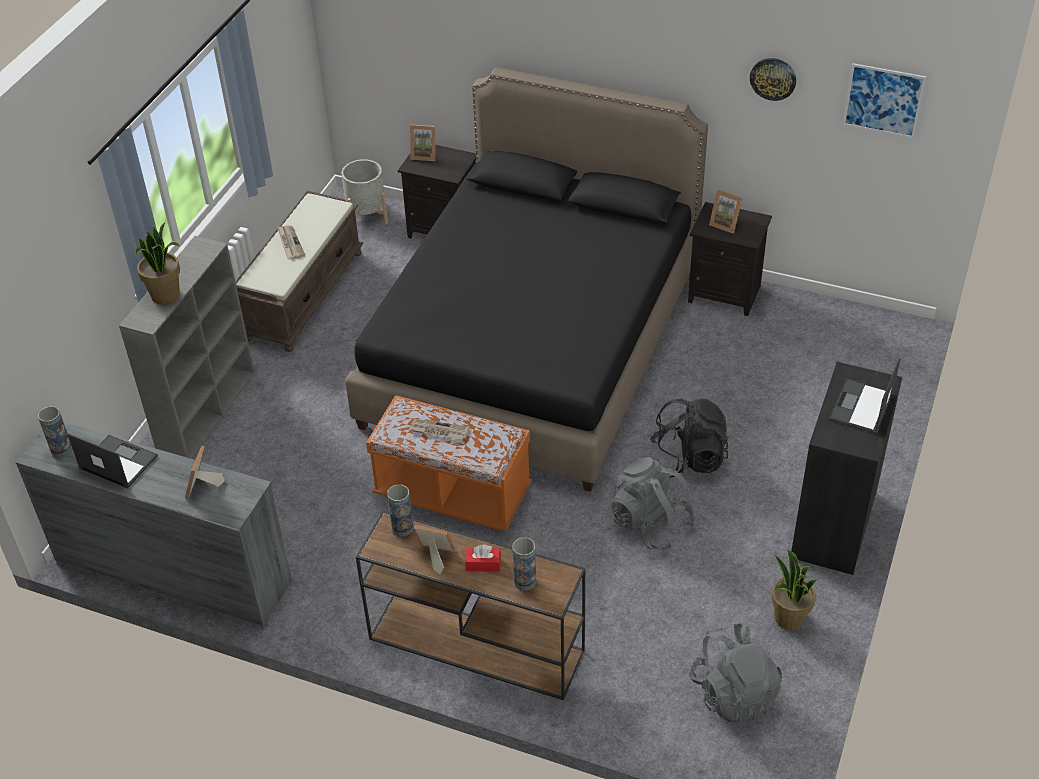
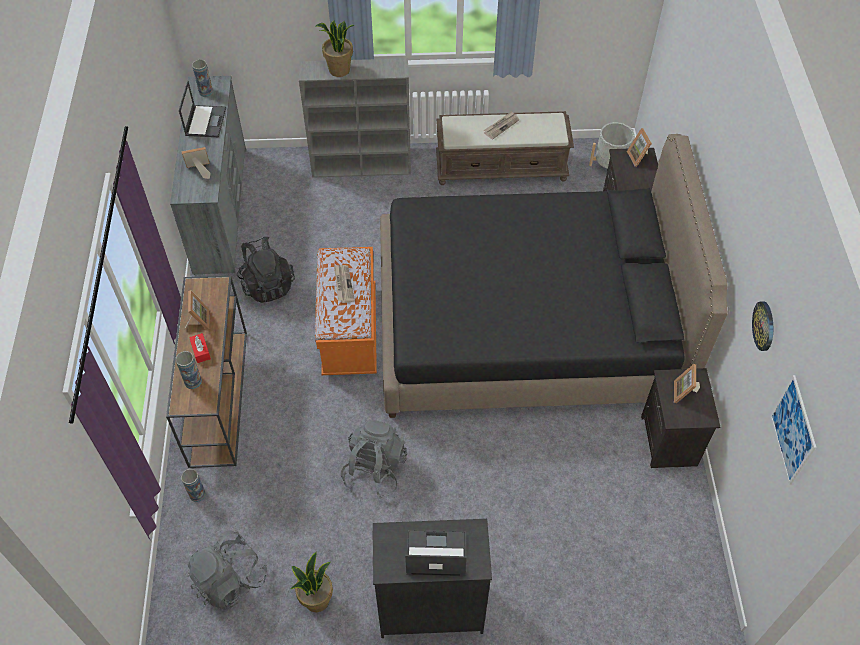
camera: 65 degrees right, 10 degrees up
(402, 528) = (218, 292): vase -> vase (197, 494)
(688, 459) = (454, 474): black backpack -> black backpack (267, 284)

